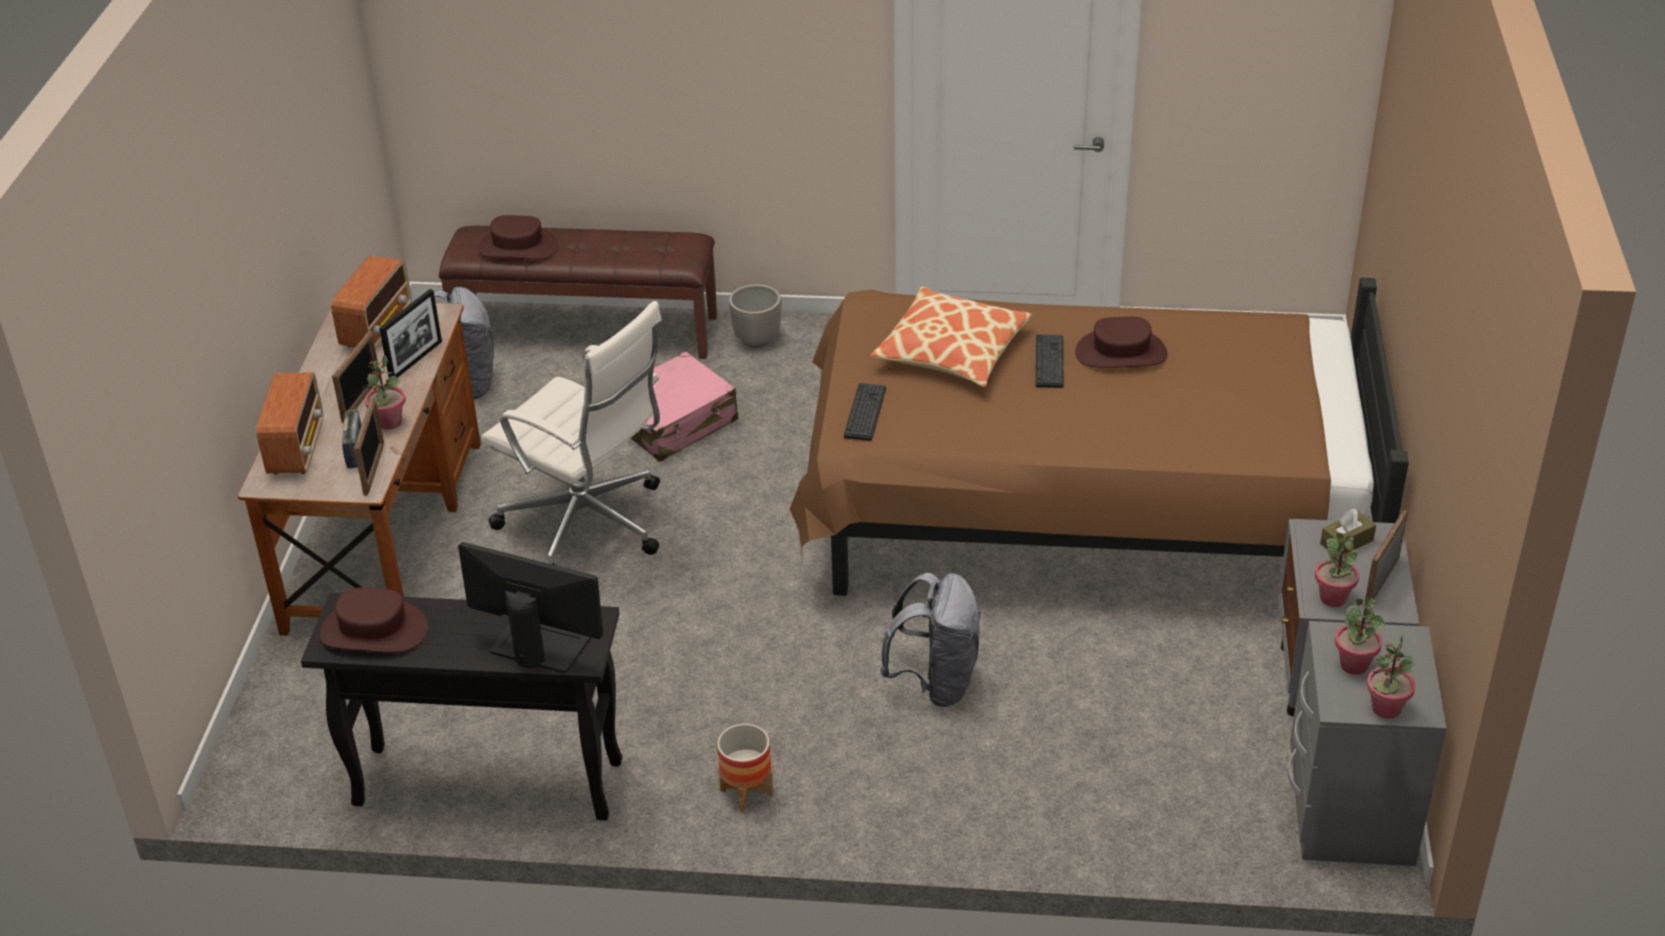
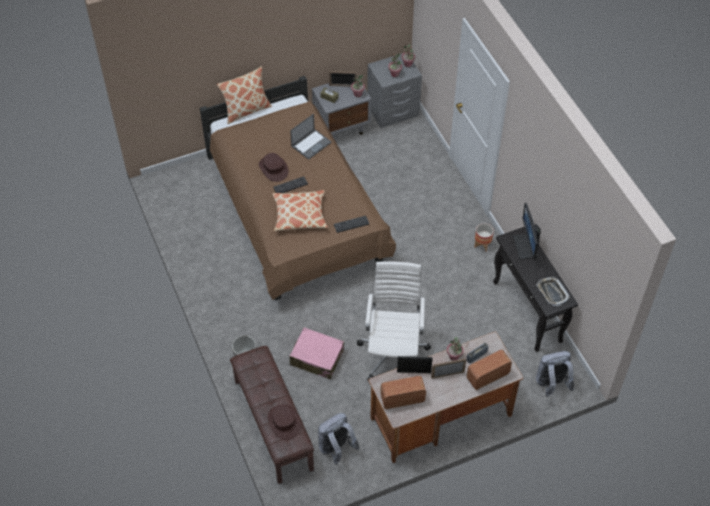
camera: 120 degrees left, 15 degrees up
(374, 469) = (481, 344): picture frame -> none
(374, 630) = (552, 293): brown hat -> tray
(935, 683) = (405, 219): grey backpack -> grey backpack (551, 385)
(1164, 429) = (311, 144): none -> laptop
(1353, 371) = (246, 110): none -> pillow

